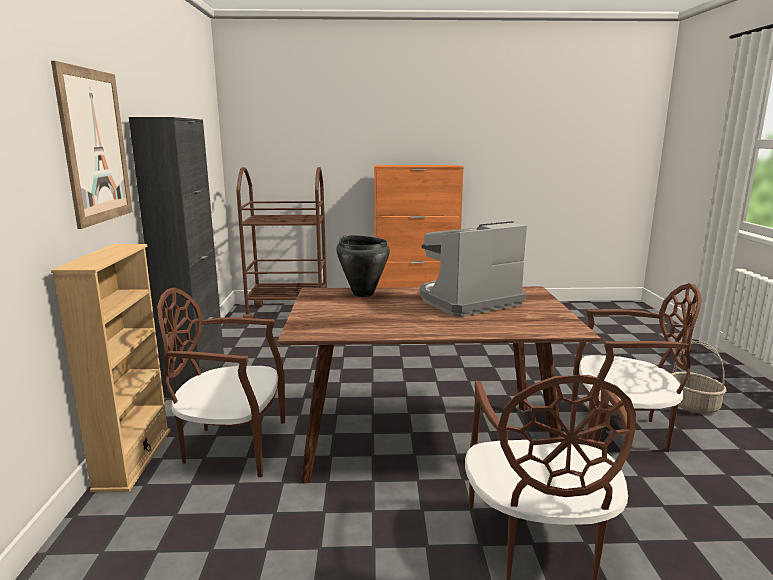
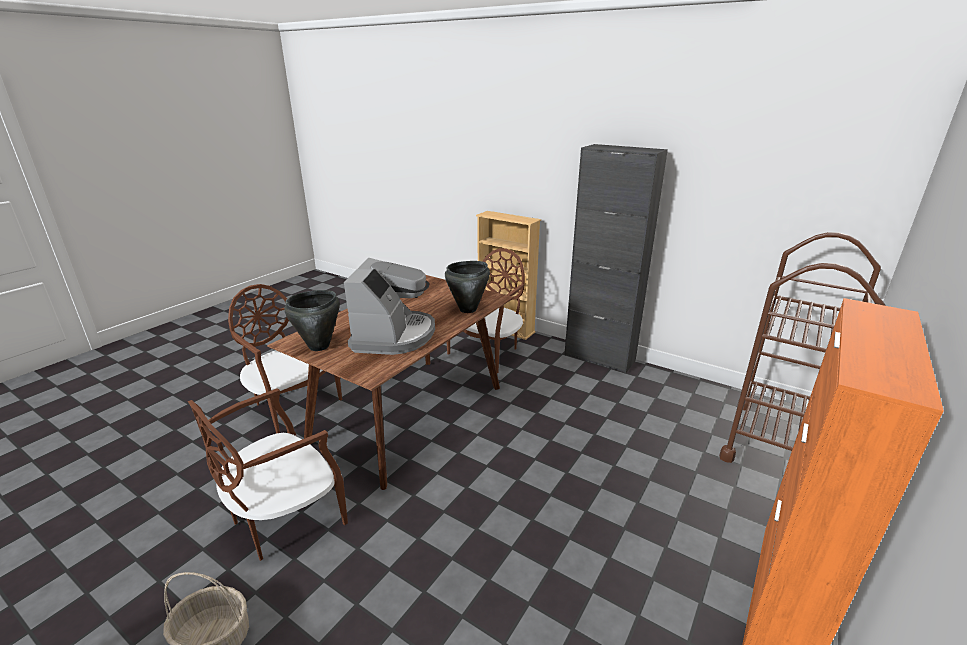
camera: 125 degrees right, 10 degrees up
(95, 146) = (548, 160): picture -> none
(546, 317) = (319, 346): none -> black cooking pot

